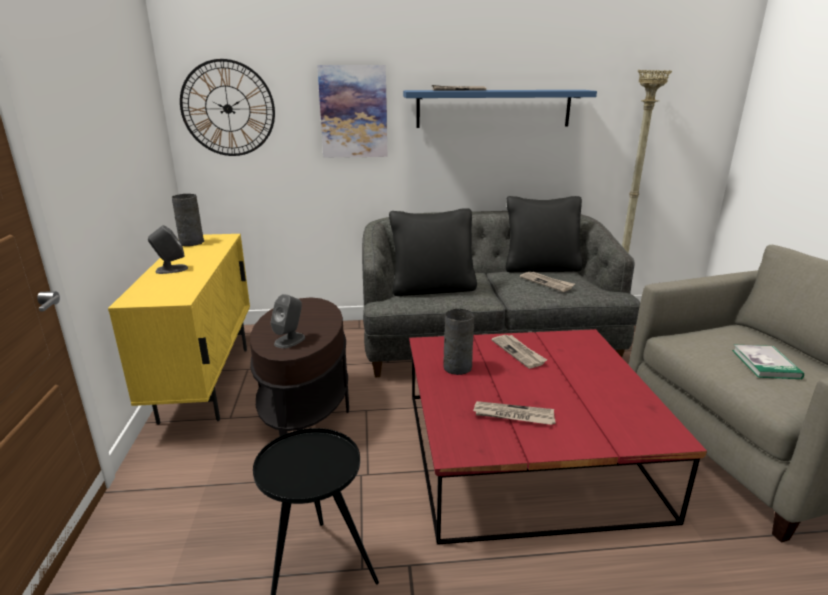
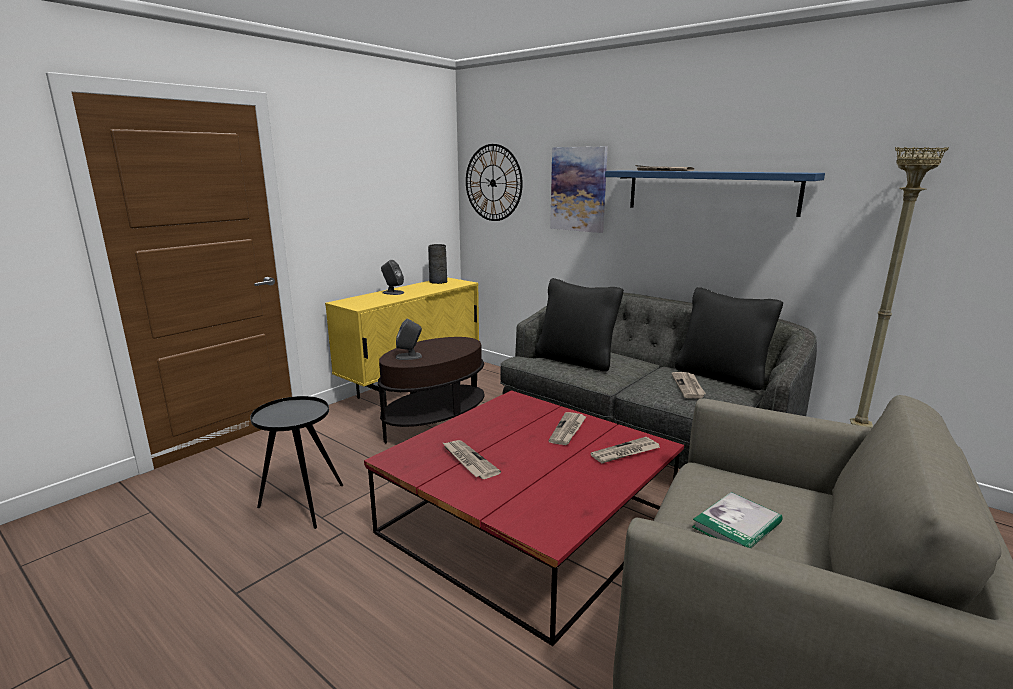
camera: 45 degrees right, 5 degrees down
(456, 367) = (499, 419): grey vase -> none
(582, 351) = (625, 453): none -> newspaper

